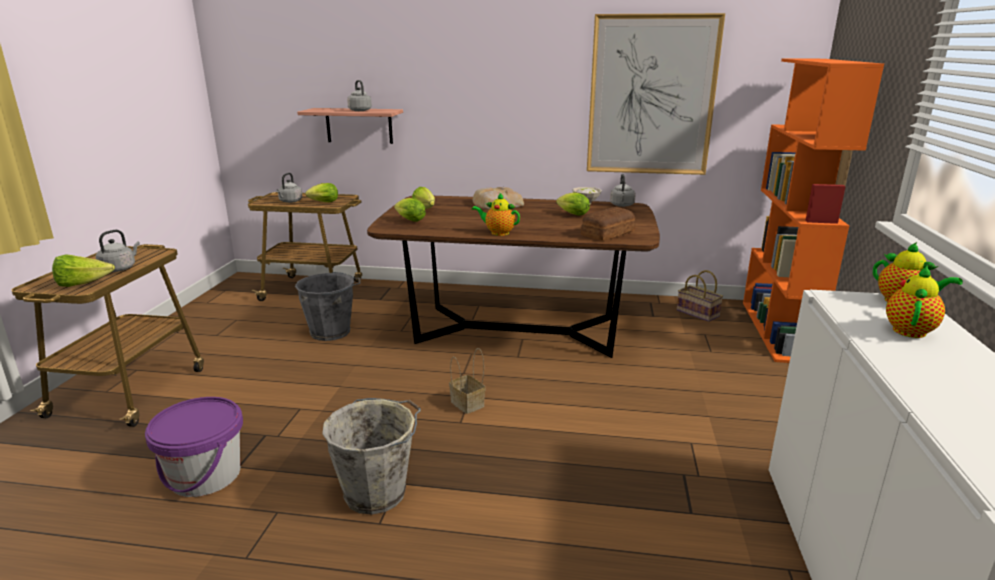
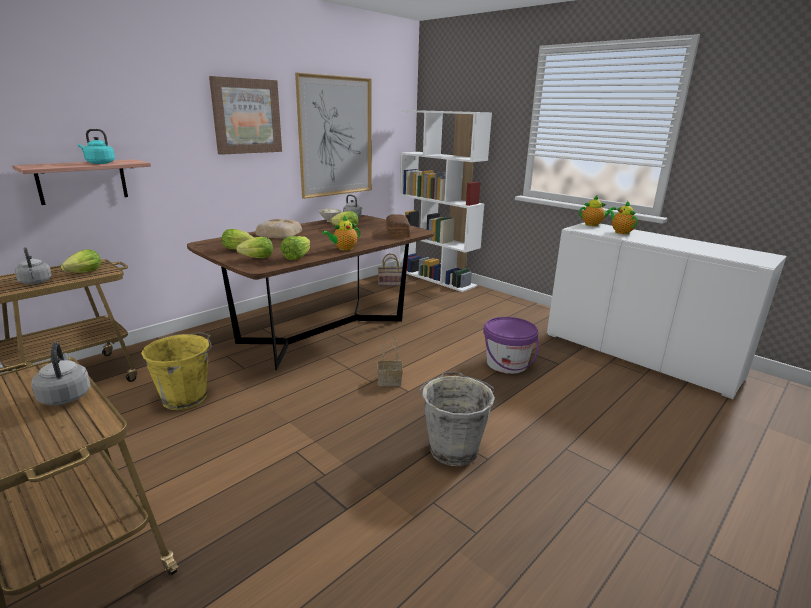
camera: 55 degrees left, 0 degrees up
(83, 284) = (72, 427): lettuce -> lettuce (297, 257)
(205, 475) = (338, 533): purple bucket -> purple bucket (507, 364)
(332, 332) = (186, 397): grey bucket -> yellow bucket
(359, 110) = (99, 163): grey kettle -> turquoise kettle
(522, 68) = (246, 116): none -> picture
(778, 331) = (437, 278): orange bookcase -> white bookcase

